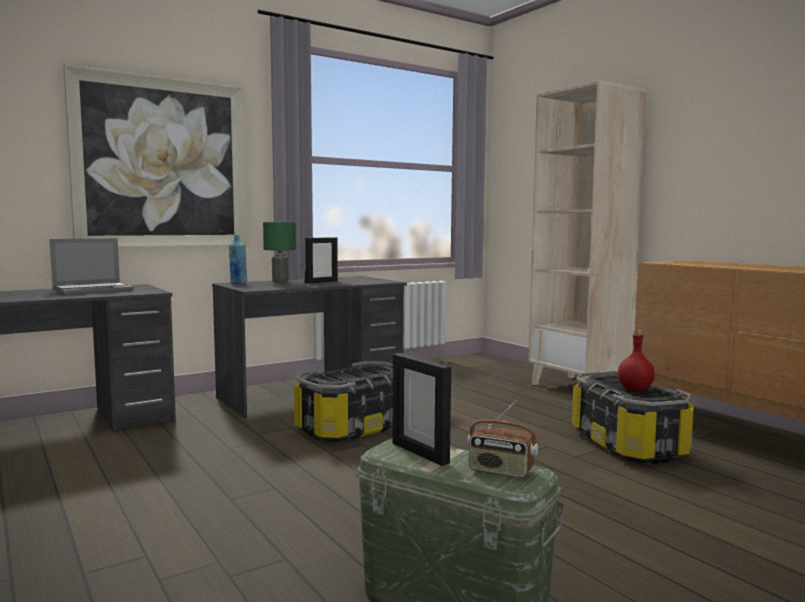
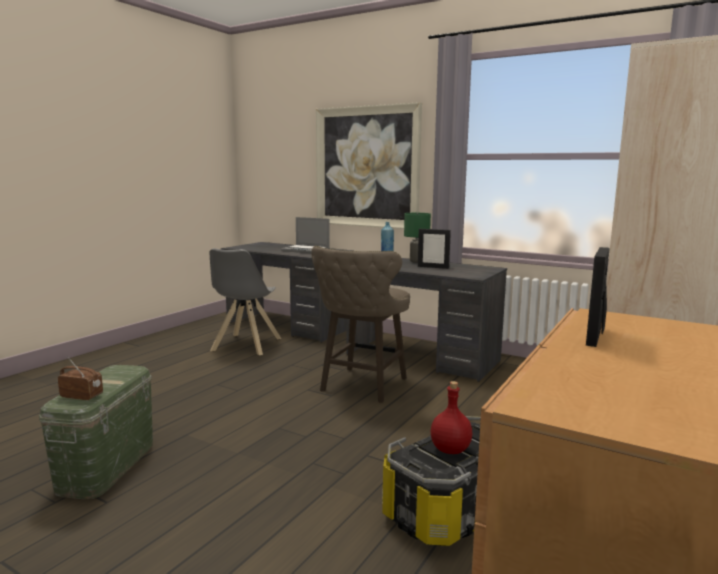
camera: 65 degrees right, 5 degrees up
(89, 462) = (245, 345): none -> grey chair
(354, 428) = (362, 386): storage box -> beige stool
(421, 452) = (115, 375): picture frame -> picture frame (595, 336)
(500, 471) = (82, 396): radio -> radio turned 105 degrees clockwise

